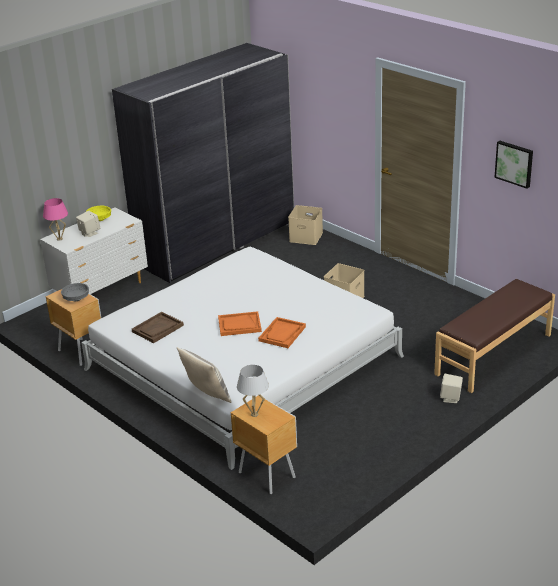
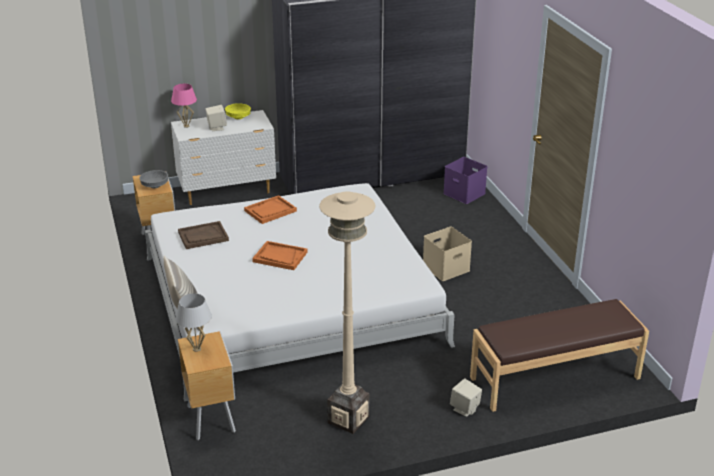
camera: 25 degrees right, 0 degrees up
(282, 334) = (311, 279): orange tray -> orange tray (270, 211)
(307, 237) = (465, 193): beige storage box -> purple storage box
(373, 436) = (348, 419): none -> beige floor lamp
(514, 163) = (640, 160): picture -> none

